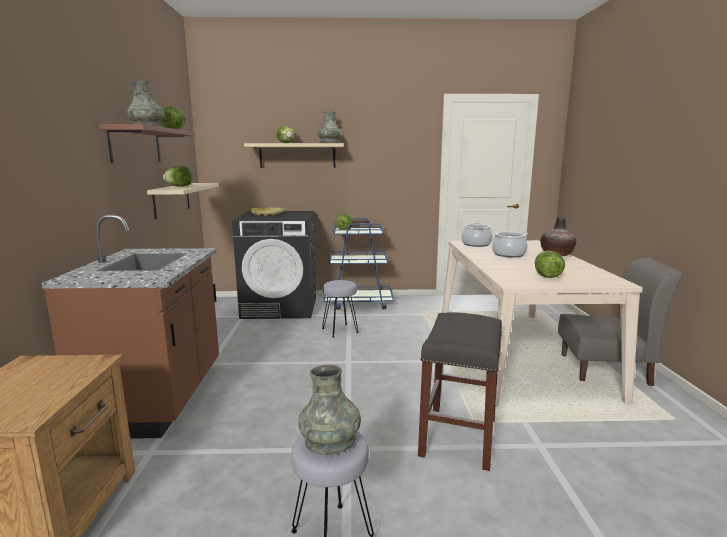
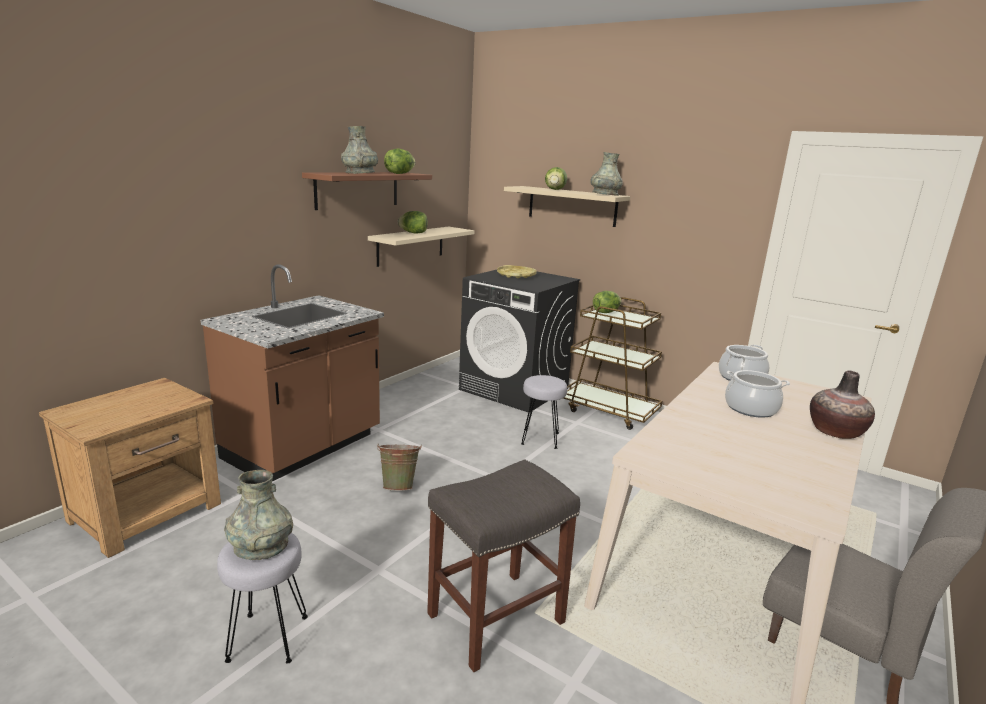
camera: 35 degrees right, 5 degrees up
(284, 393) = (399, 486): none -> green bucket
(359, 303) = (608, 411): blue cart -> brown cart
(547, 276) = (721, 461): lettuce -> none

